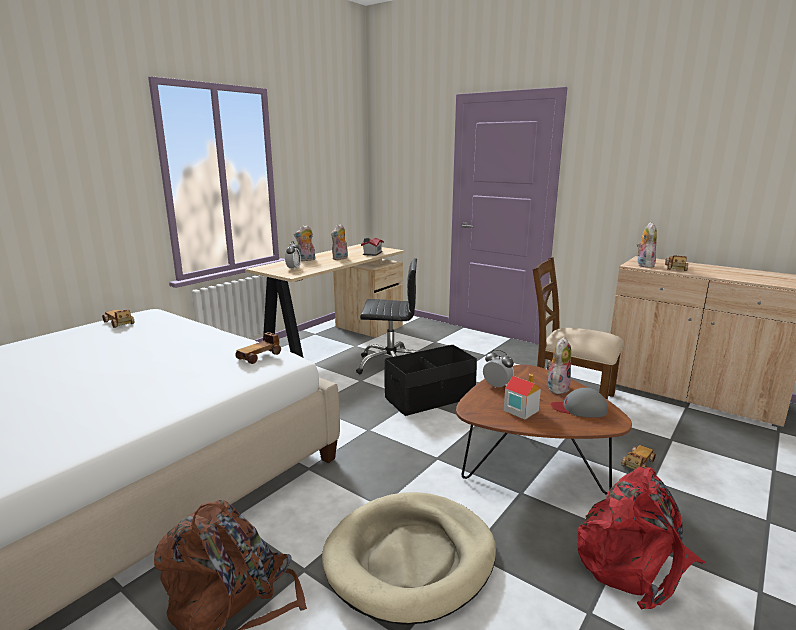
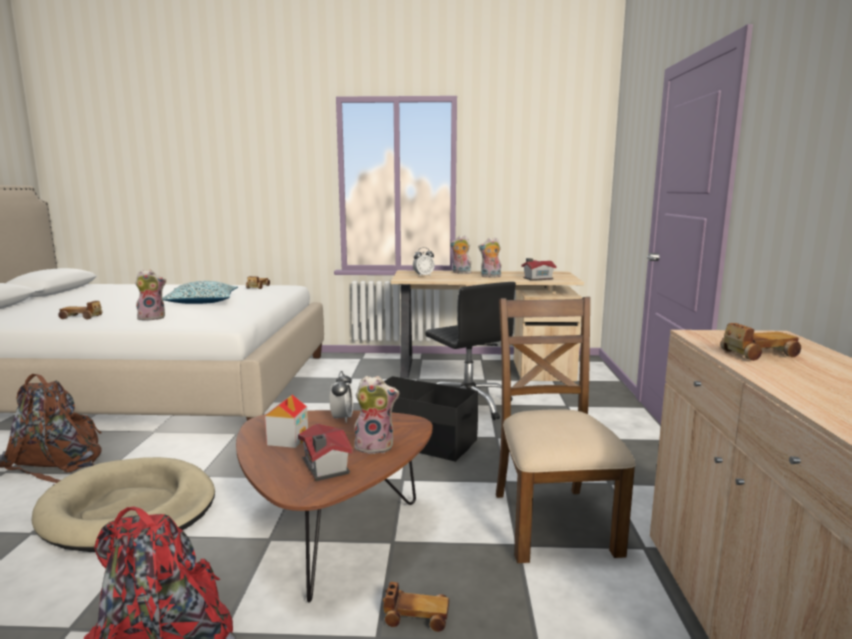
camera: 55 degrees right, 5 degrees down
(144, 356) = (201, 303): none -> pillow
(259, 356) = (222, 317): toy car -> toy car (82, 317)
(579, 408) = (324, 467): grey cap -> toy house
(643, 265) = (718, 338): plush toy -> plush toy (152, 318)

